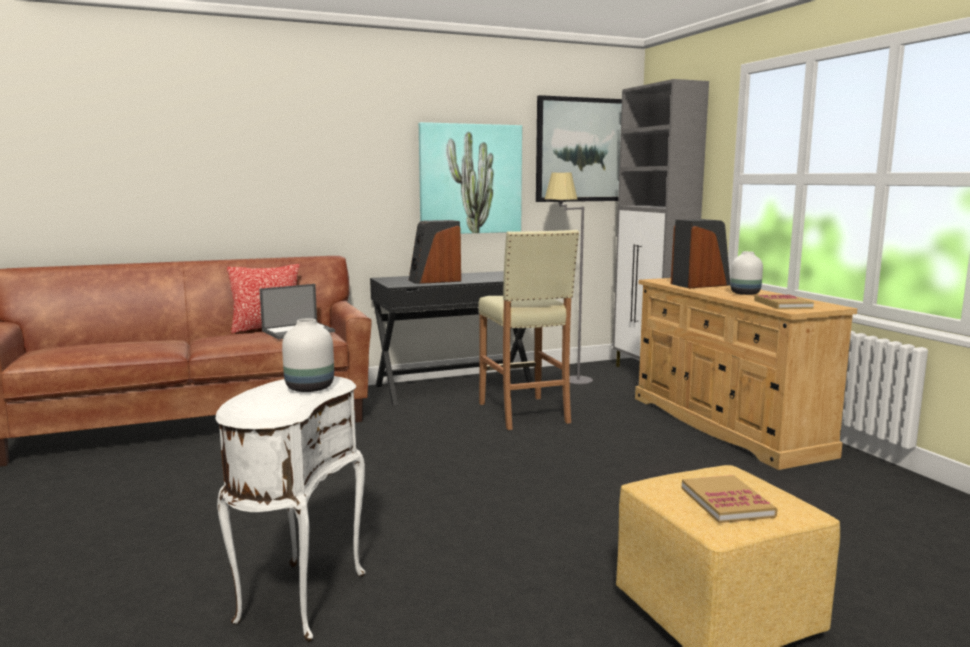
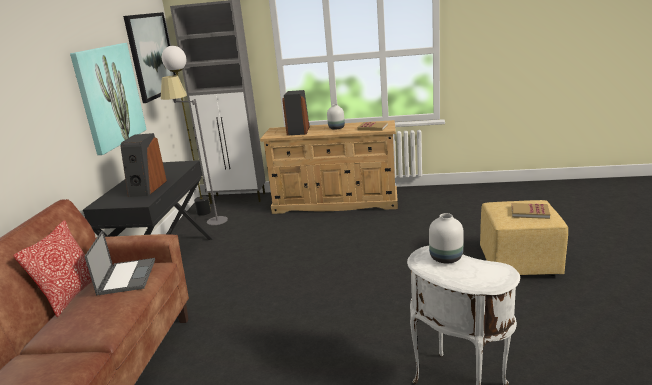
camera: 60 degrees left, 10 degrees up
(524, 413) = (252, 251): beige stool -> none
(589, 370) = (204, 212): none -> floor lamp

